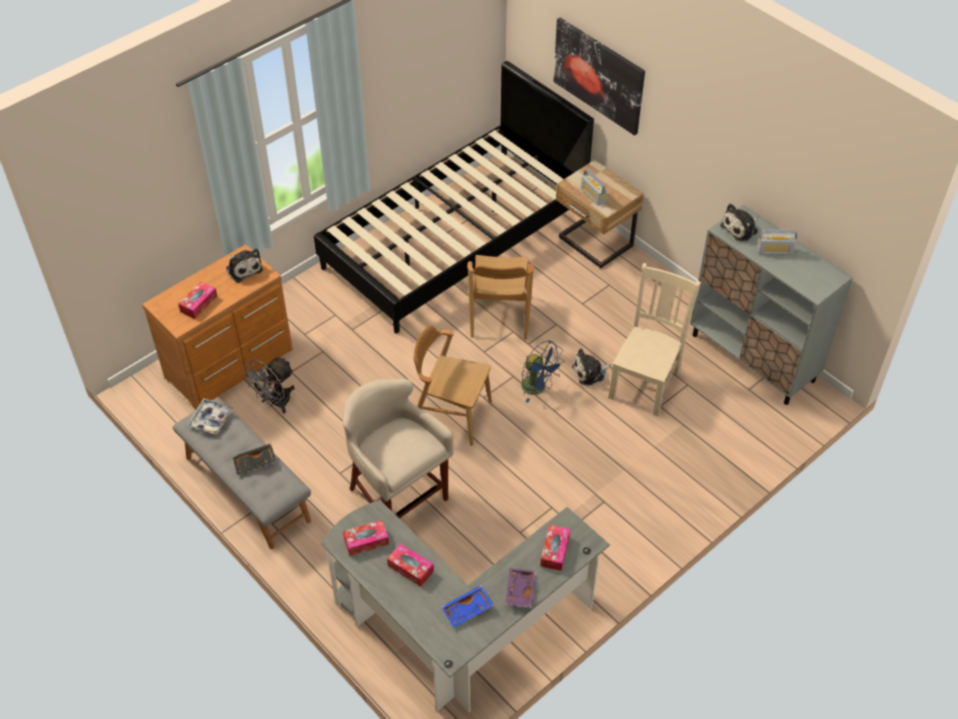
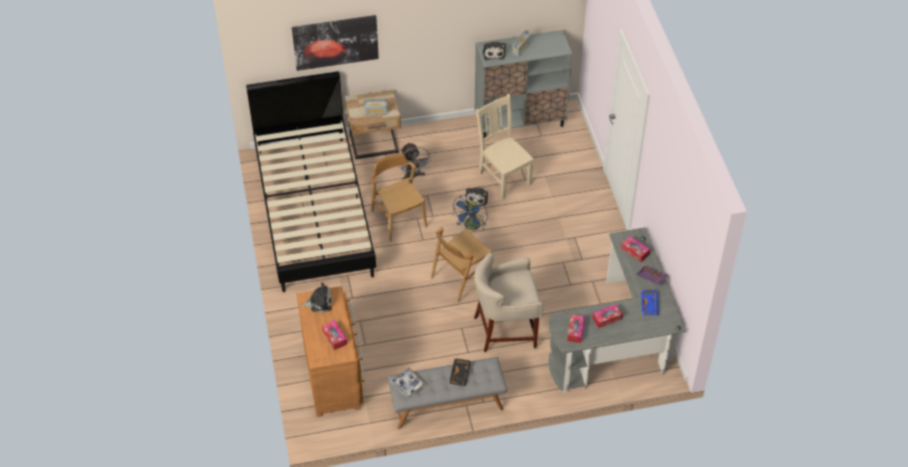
camera: 60 degrees left, 0 degrees up
(275, 402) = (386, 363): grey fan -> grey fan (413, 176)
(499, 316) = (399, 219): brown chair -> brown chair turned 150 degrees counterclockwise
(538, 388) = (471, 227): blue fan -> blue fan turned 135 degrees clockwise

